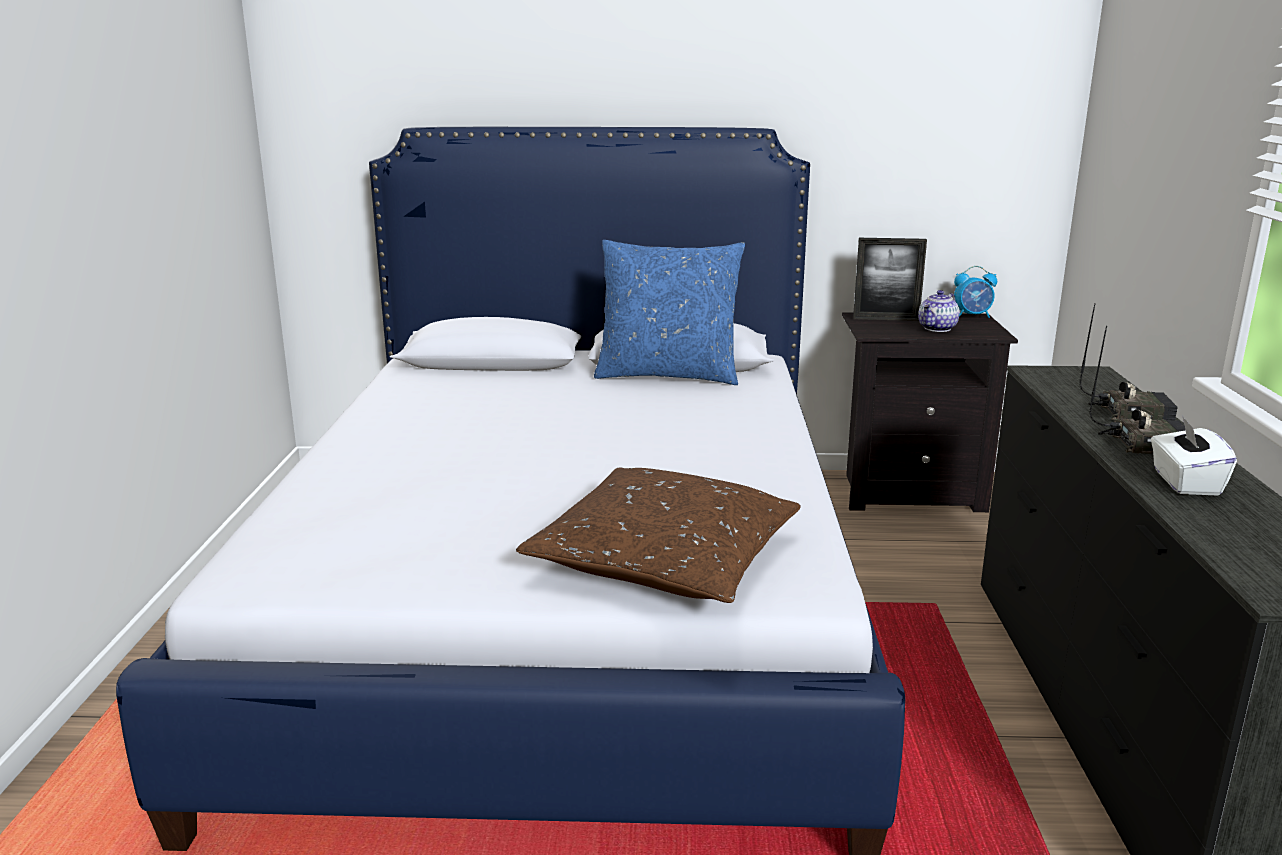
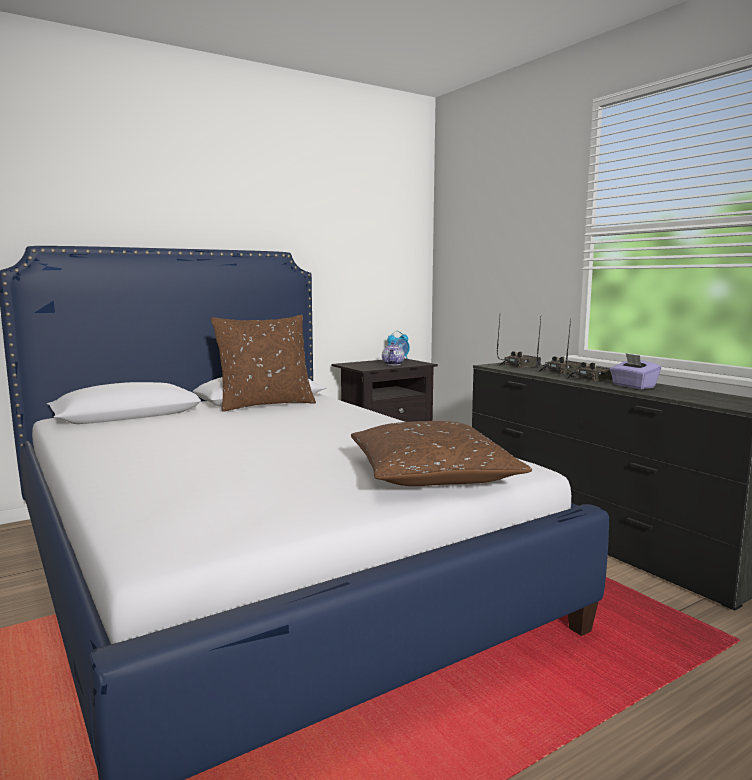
camera: 35 degrees left, 10 degrees down
(668, 375) = (265, 404): blue pillow -> brown pillow
(886, 319) = (360, 363): picture frame -> none
(1088, 382) = (519, 366): none -> radio
(1185, 482) = (633, 386): white tissue box -> purple tissue box

